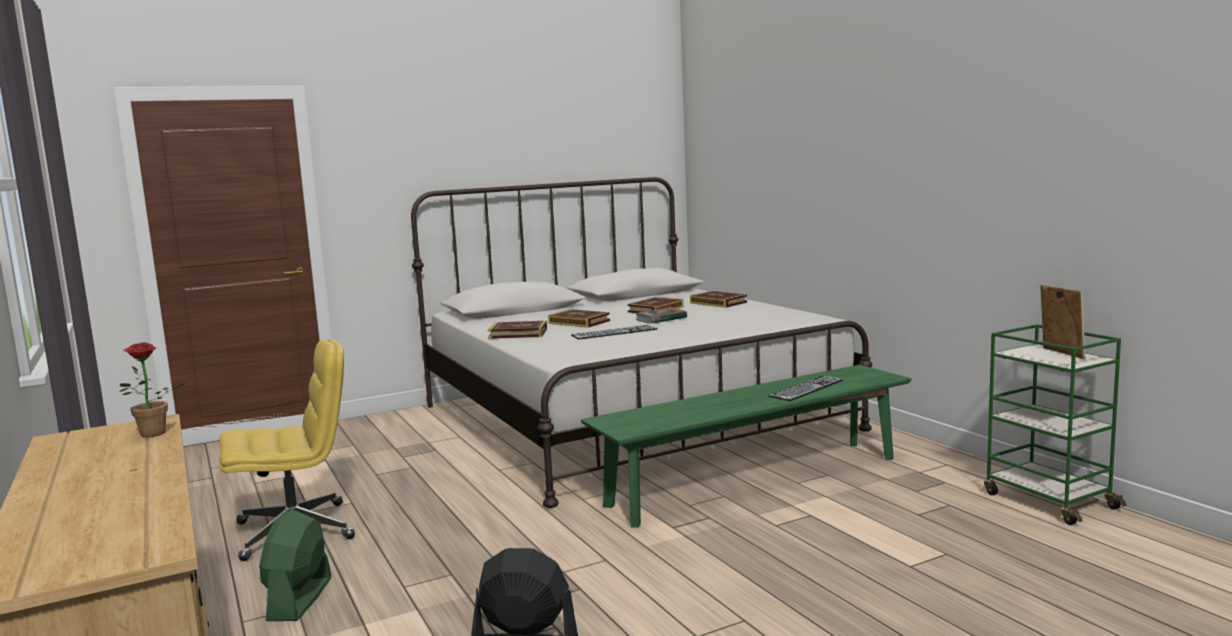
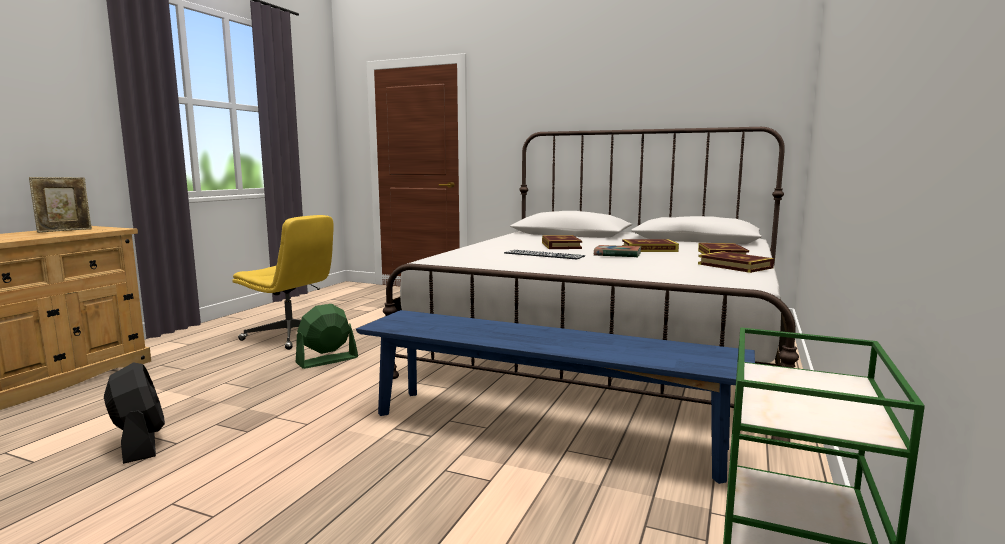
camera: 50 degrees right, 0 degrees up
(152, 435) = (84, 232): potted plant -> none
(299, 599) = (195, 366): green fan -> green fan (327, 360)
(518, 333) = (497, 244): book -> book (734, 266)
(755, 481) = (541, 430): green bench -> blue bench
(806, 388) = (609, 348): keyboard -> none
(1060, 354) = (834, 400): picture frame -> picture frame (65, 231)

